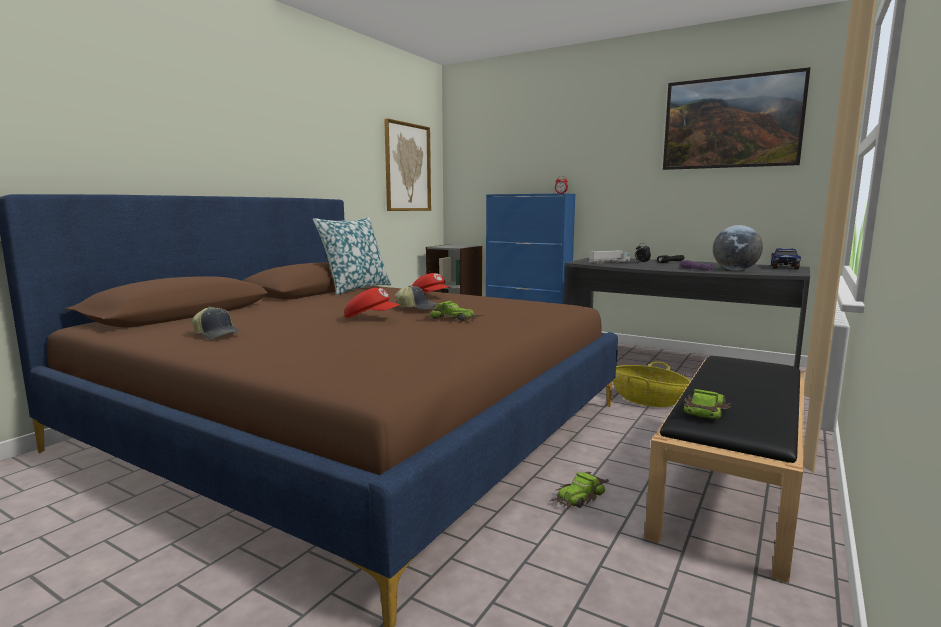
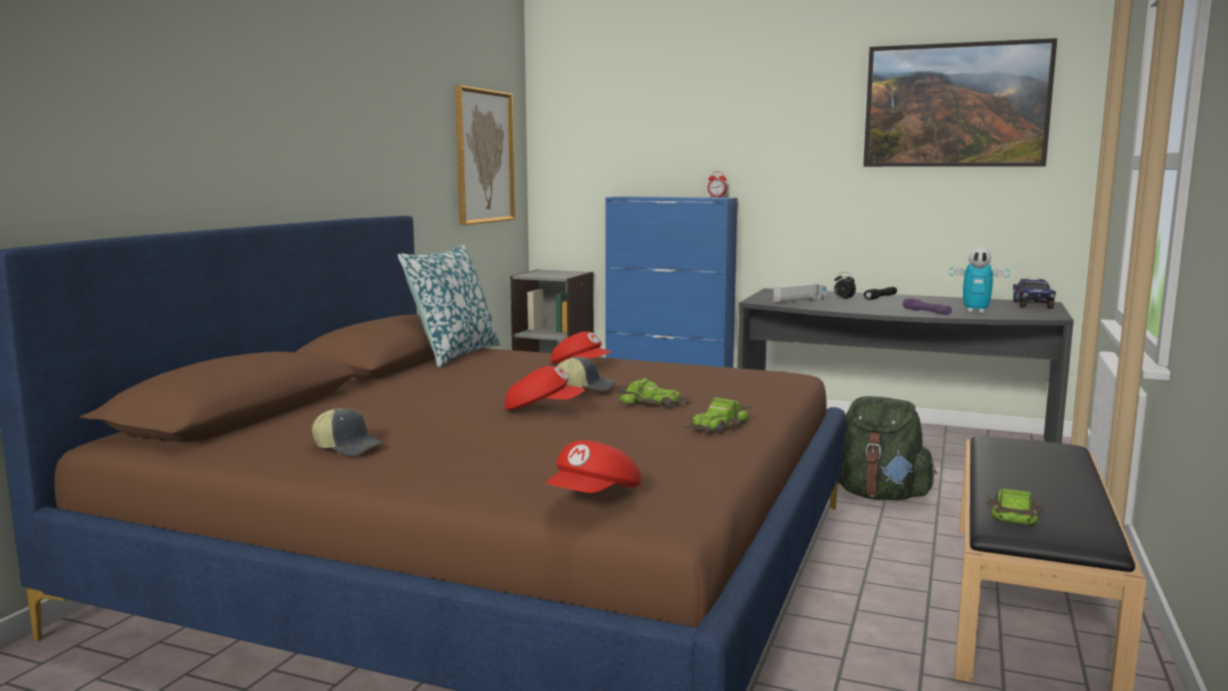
camera: 10 degrees left, 0 degrees up
(336, 371) = (594, 497): none -> red cap
(579, 497) = (854, 635): toy car -> toy car (718, 426)
(647, 399) = (878, 495): basket -> green backpack
(735, 270) = (975, 312): globe -> toy robot

